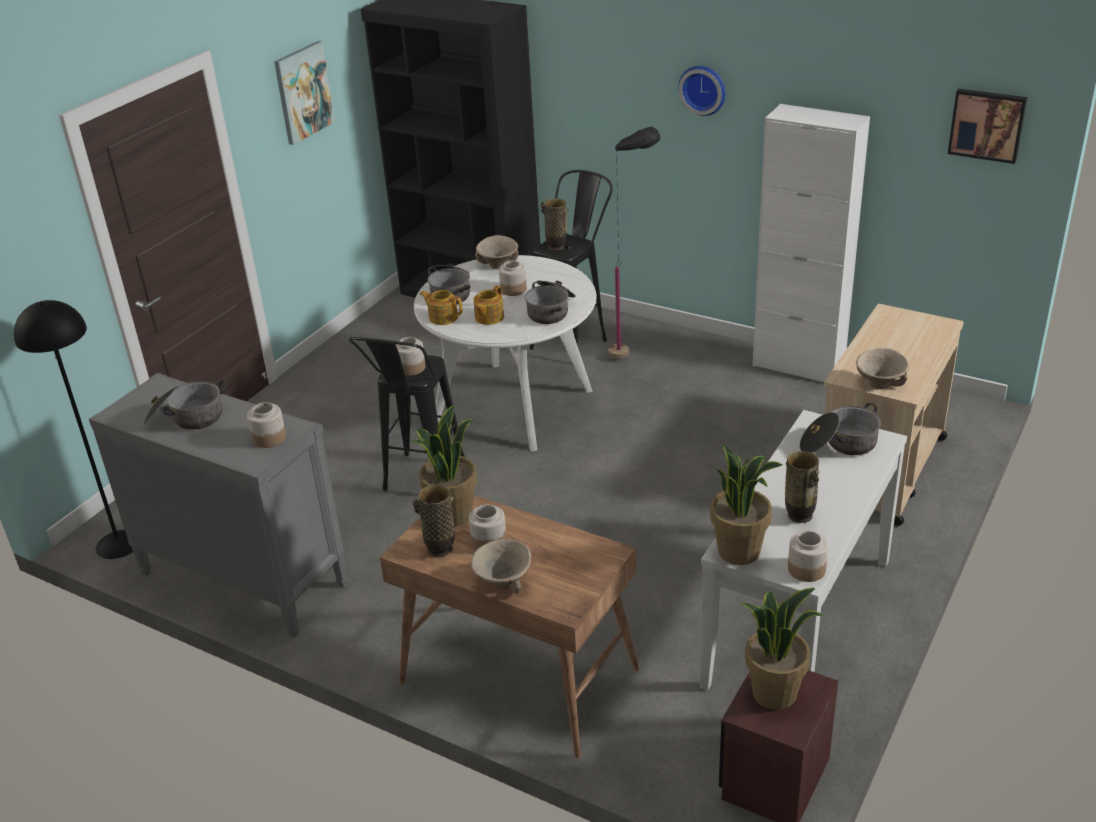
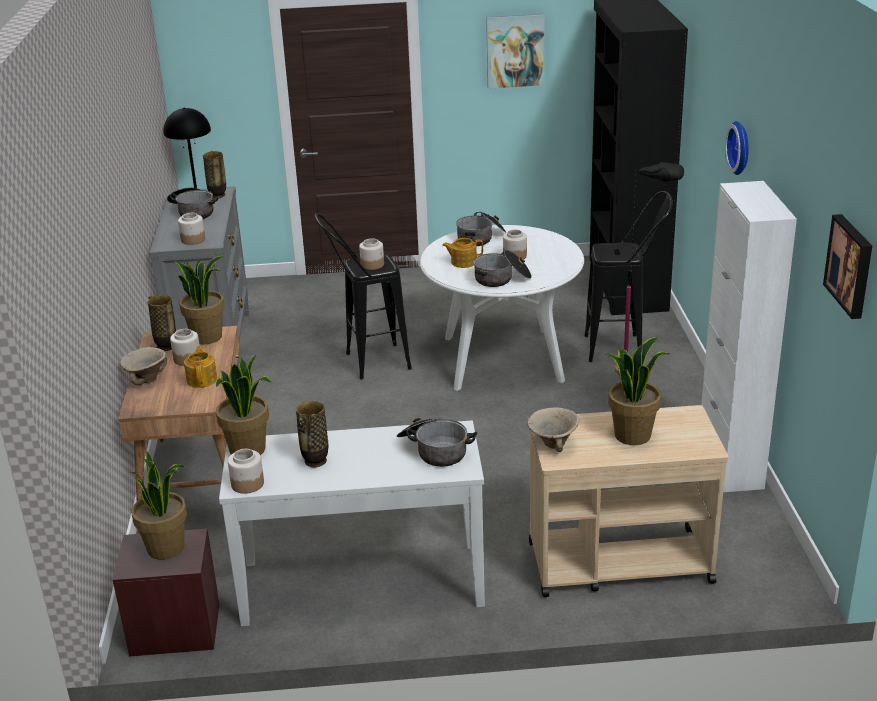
camera: 55 degrees right, 5 degrees down
(443, 317) = (443, 248): teapot -> teapot (202, 379)
(498, 266) = (542, 239): beige bowl -> none
(556, 246) = (611, 249): vase -> vase (218, 195)
(897, 346) = (632, 435): none -> potted plant

